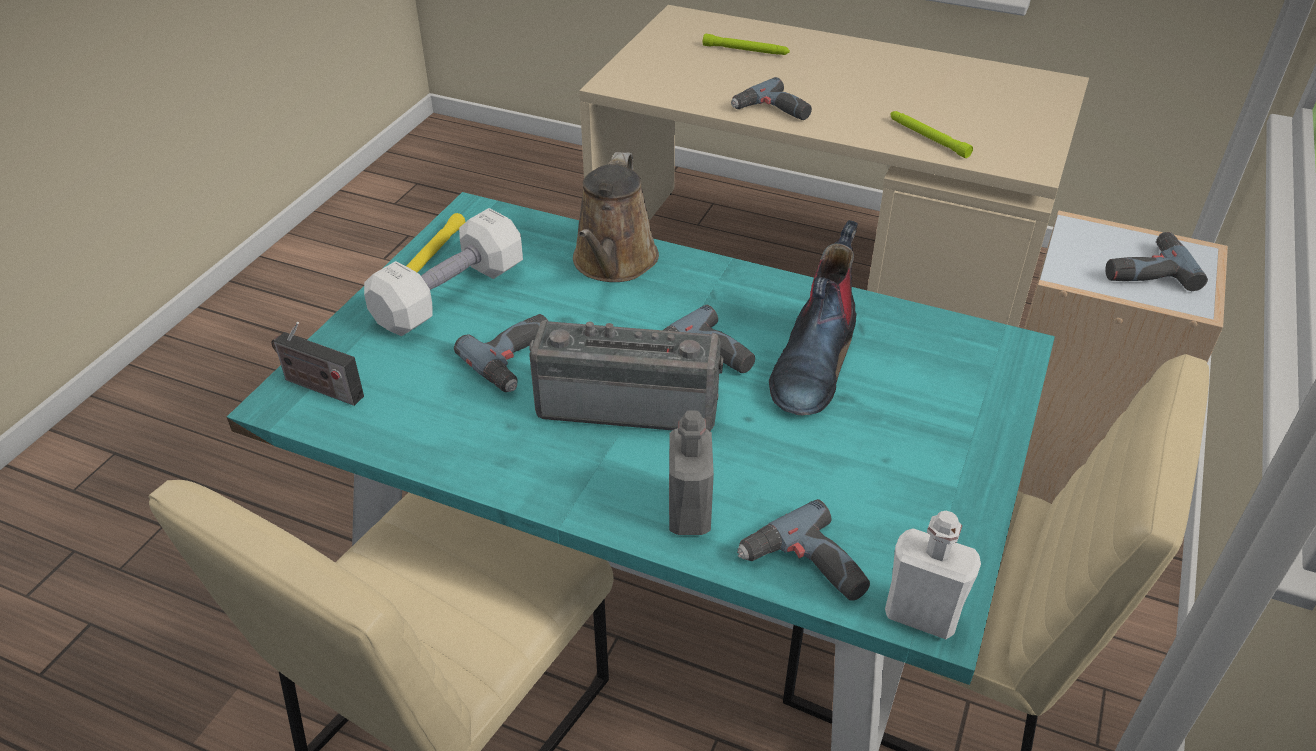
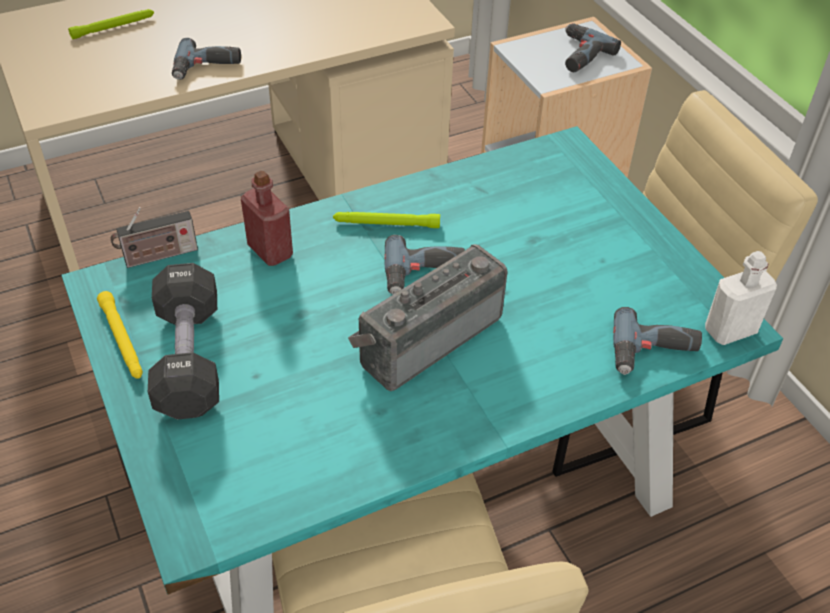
camera: 50 degrees left, 5 degrees up
(320, 387) = (203, 501): radio -> radio (157, 256)
(450, 295) = (189, 358): white dumbbell -> black dumbbell
(517, 360) = (314, 366): power drill -> none
(613, 263) = (270, 251): brown watering can -> red bottle
(689, 513) = (559, 374): grey bottle -> none
(813, 363) = (488, 231): boot -> none
(927, 138) = (337, 33): green flashlight -> green flashlight (386, 224)

